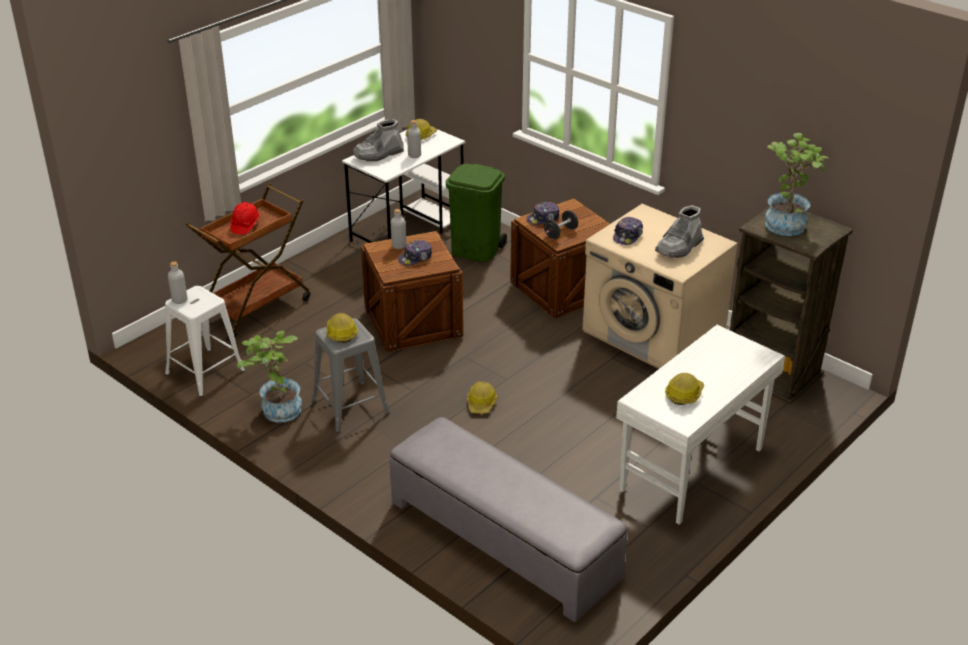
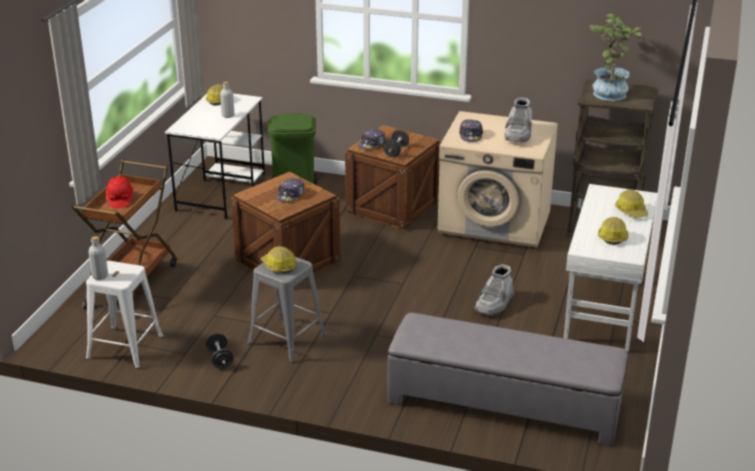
camera: 25 degrees left, 5 degrees down
(276, 409) = (220, 359): potted plant -> black dumbbell
(378, 154) = (194, 121): grey boot -> grey boot (494, 304)
(399, 246) = (267, 189): grey bottle -> none
(481, 403) = (398, 307): hard hat -> hard hat (631, 211)

